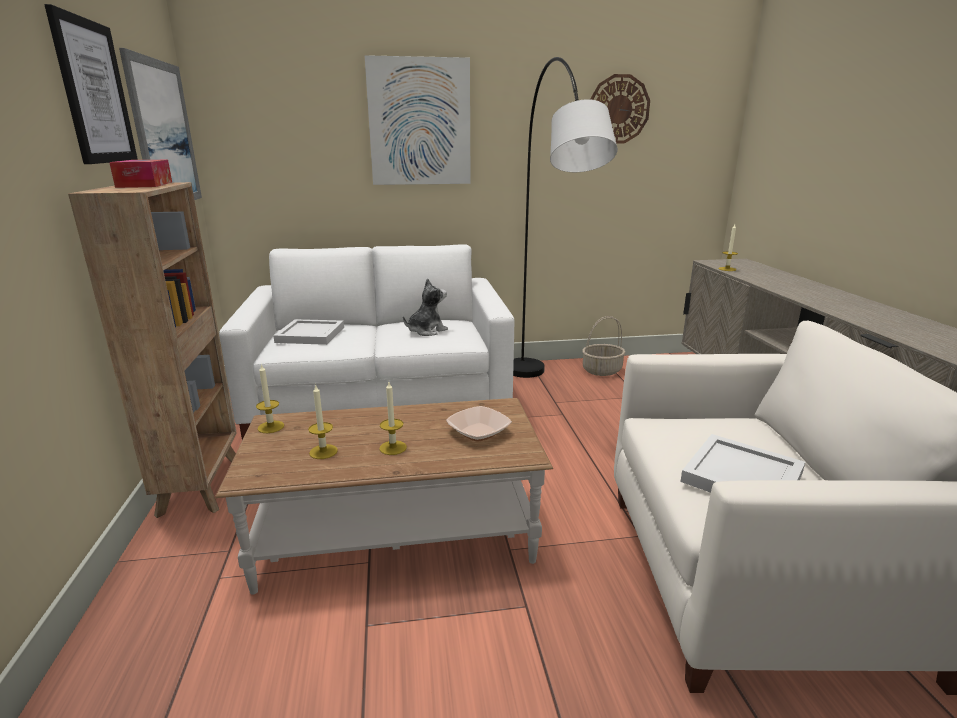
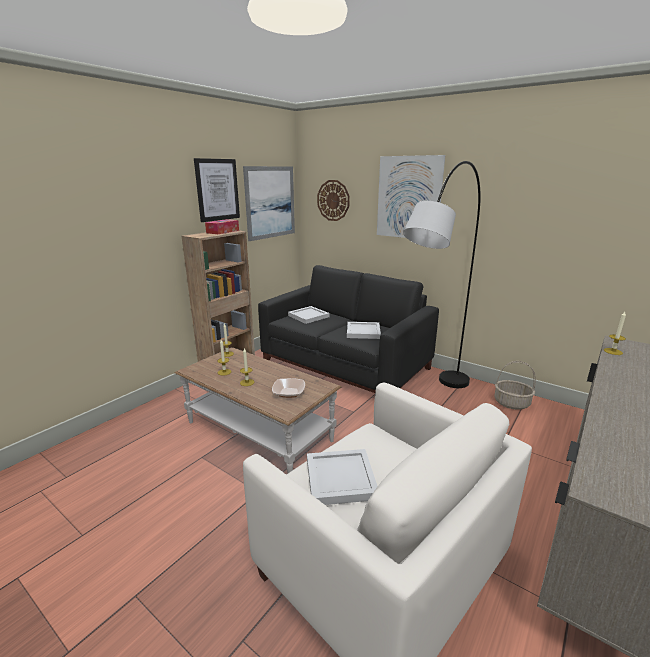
camera: 45 degrees right, 0 degrees up
(381, 400) = (345, 366): white sofa -> black sofa
(426, 331) = (362, 331): plush toy -> white tray
(618, 109) = (568, 192): wall clock -> wall clock (333, 200)

